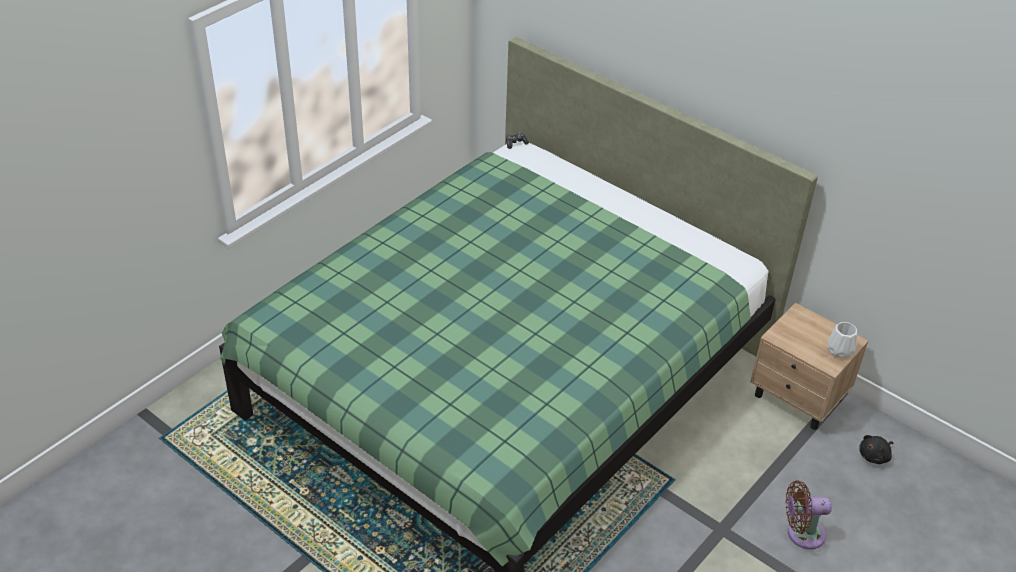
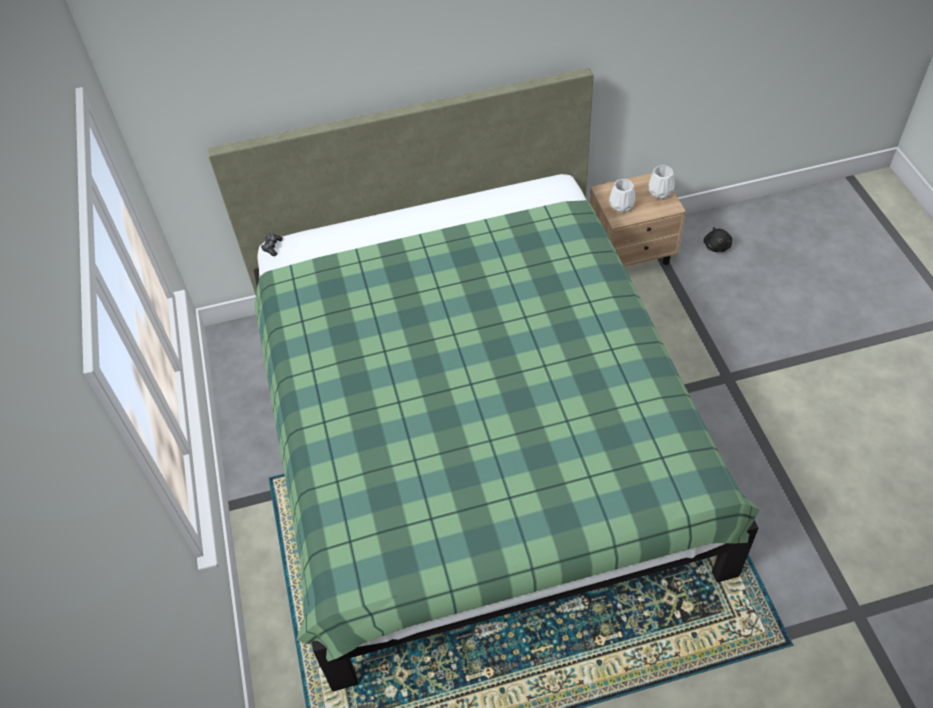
camera: 50 degrees left, 10 degrees up
(794, 332) = (622, 206): none -> white vase
(801, 533) = (760, 331): brown fan -> none

